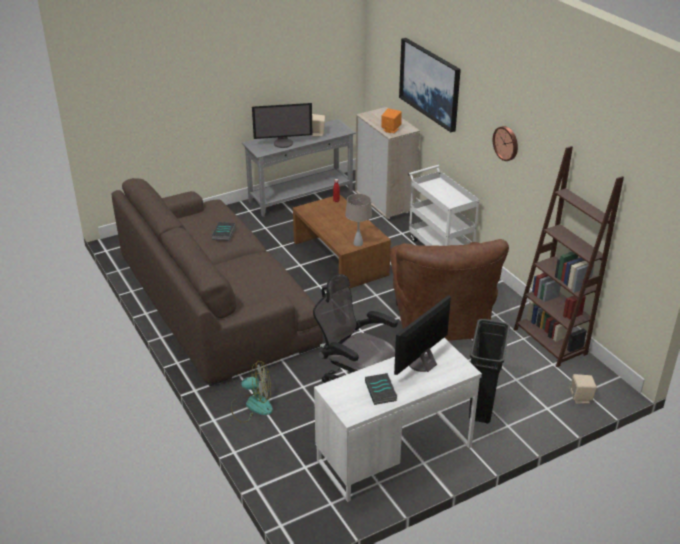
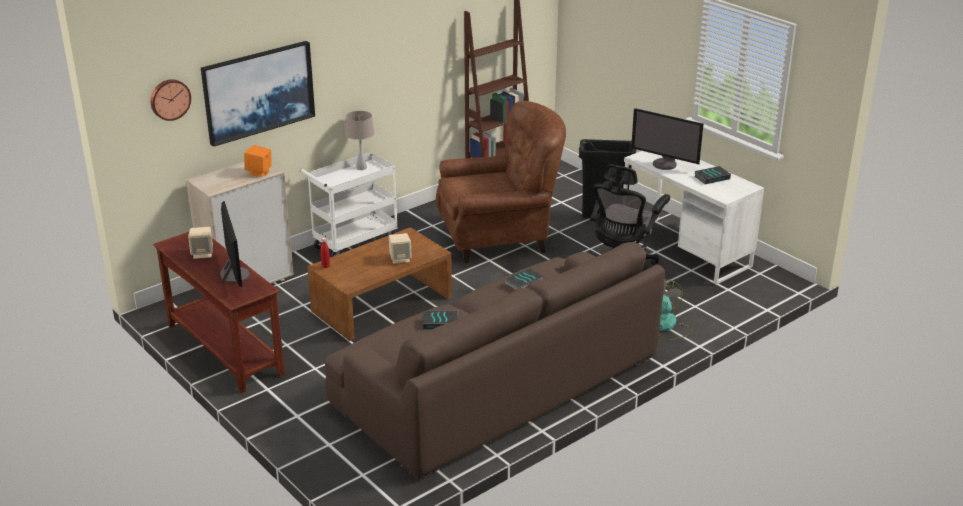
camera: 100 degrees left, 5 degrees down
(261, 275) = (524, 283): none -> book
(301, 196) = (224, 350): grey console table -> brown console table
(358, 243) = (424, 244): beige table lamp -> beige table lamp (361, 168)
(506, 143) = (385, 69): wall clock -> wall clock (169, 99)
(581, 398) = (572, 177): beige speaker -> beige speaker (400, 259)

